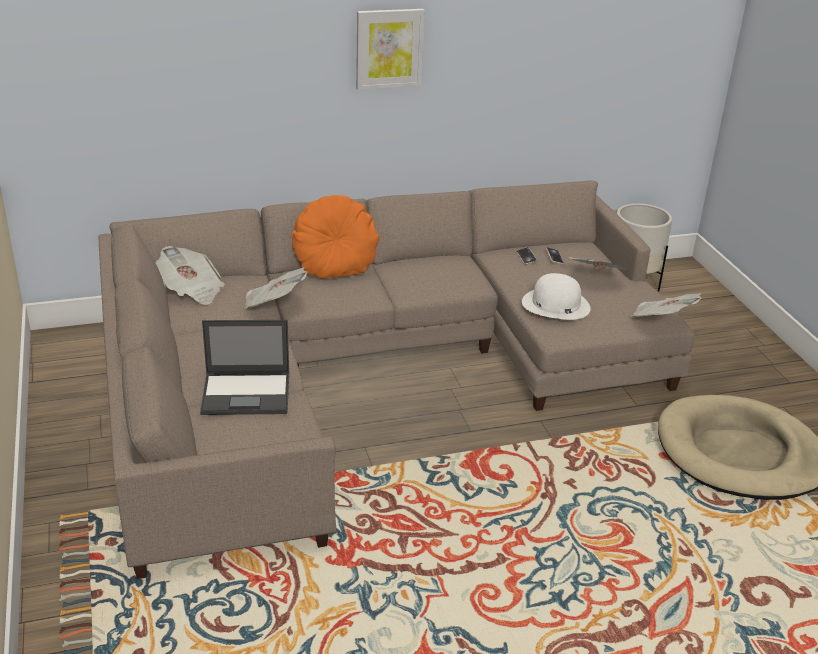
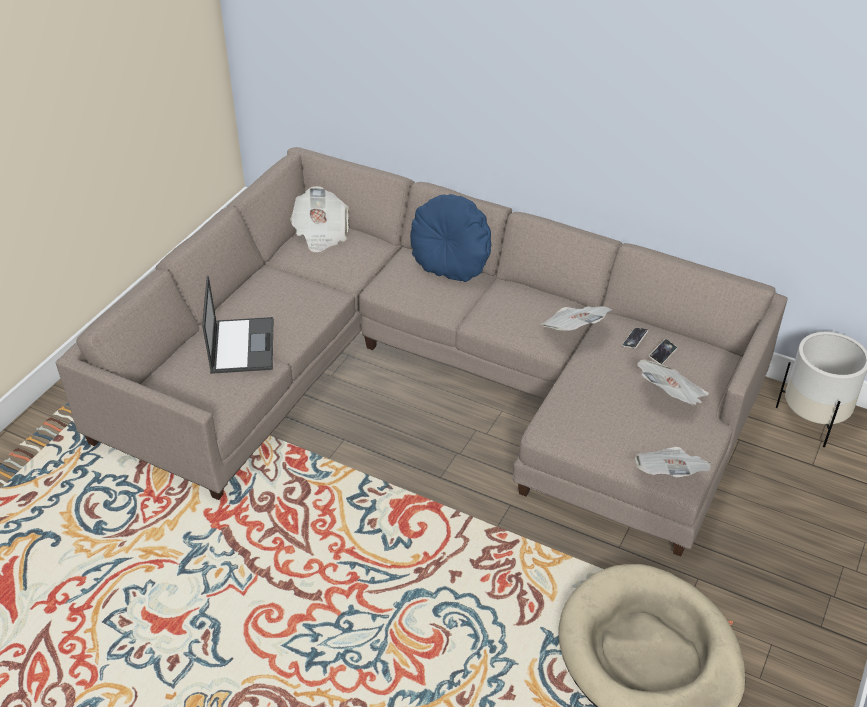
camera: 45 degrees right, 10 degrees up
(247, 394) = (242, 345): laptop -> laptop turned 135 degrees counterclockwise
(274, 303) = (363, 275): newspaper -> newspaper (573, 330)
(335, 271) = (450, 269): orange pillow -> blue pillow
(389, 48) = (564, 67): picture -> none
(555, 305) = (587, 402): white hat -> none

